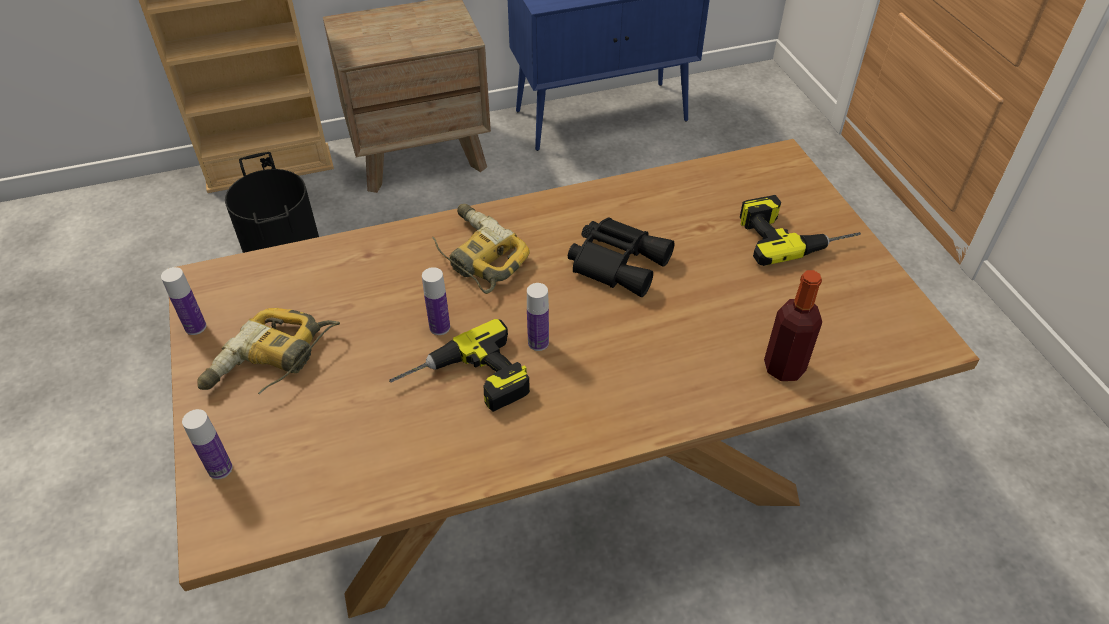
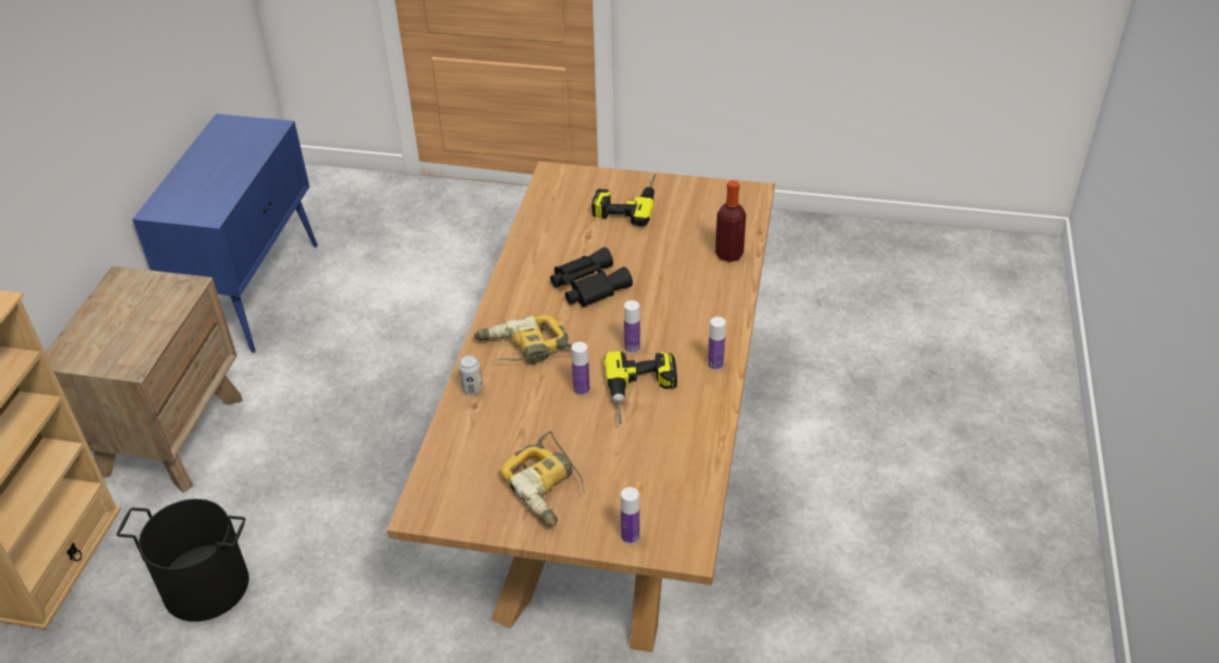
camera: 60 degrees left, 5 degrees down
(195, 327) = (475, 524): bottle -> bottle (715, 364)
(391, 242) = (472, 389): none -> can

